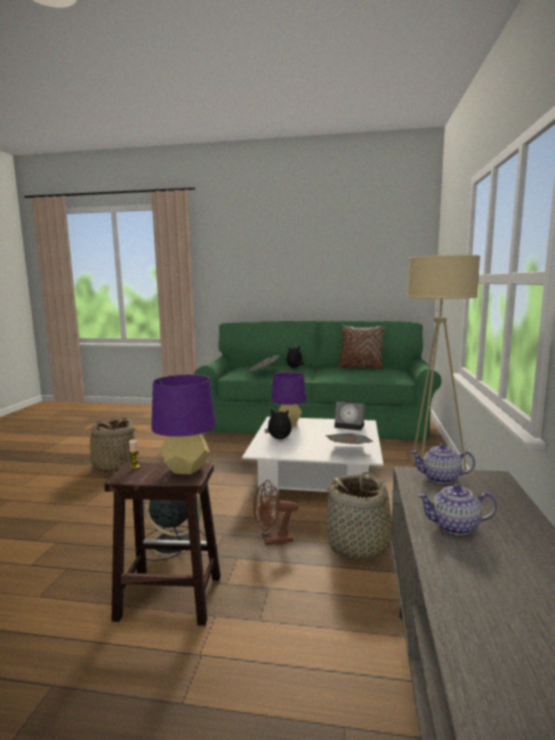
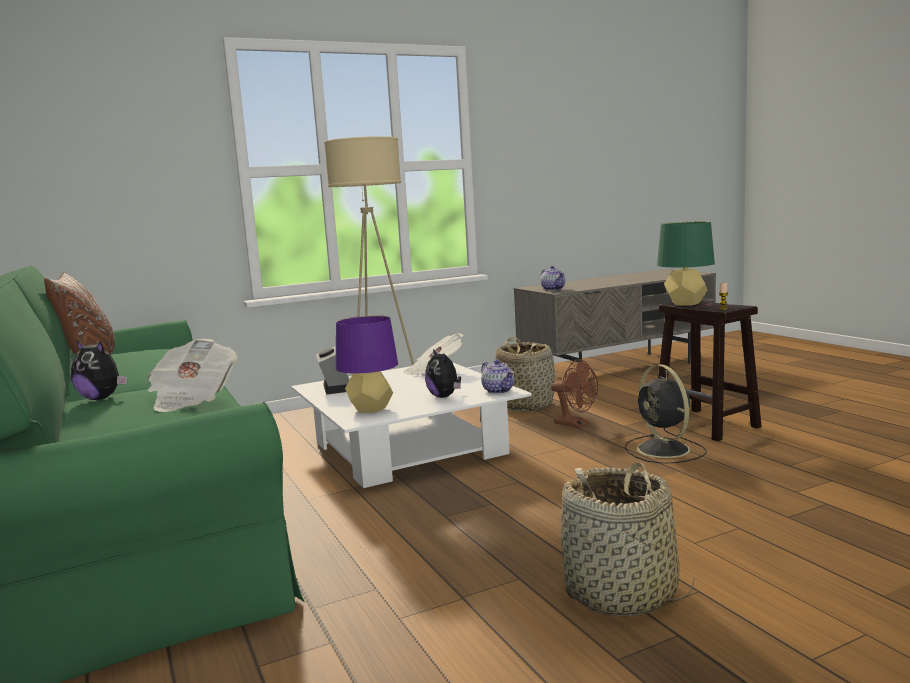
camera: 125 degrees left, 0 degrees up
(186, 469) = (685, 303): purple table lamp -> green table lamp
(454, 527) = (605, 283): teapot -> teapot (499, 390)

